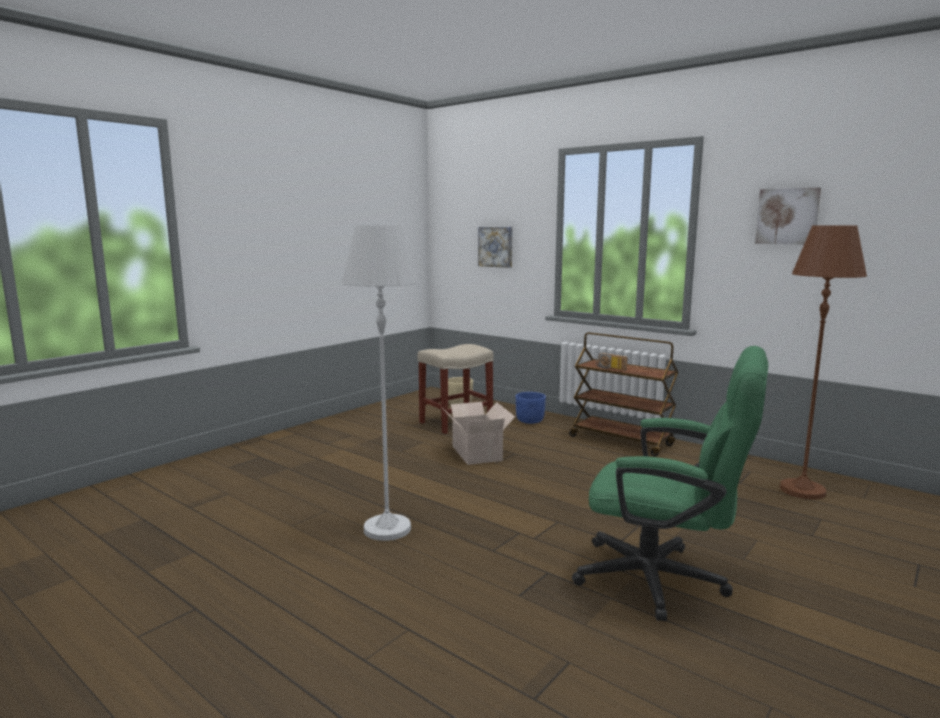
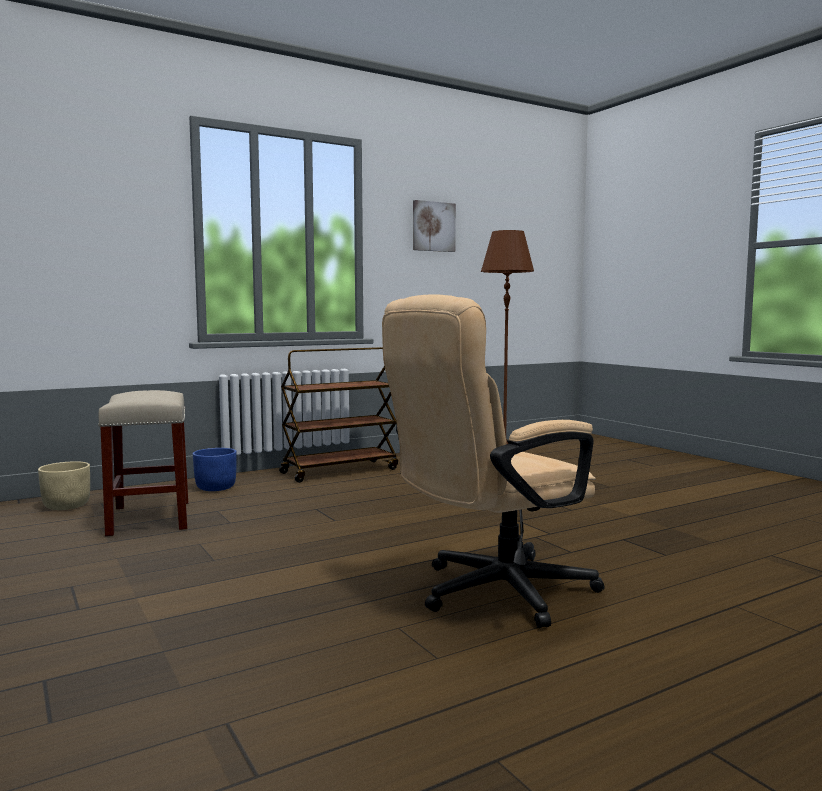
camera: 70 degrees left, 5 degrees down
(387, 529) = (490, 593): white floor lamp -> beige office chair
(476, 452) = (287, 523): cardboard box -> none
(496, 246) = (83, 245): picture -> none
(610, 368) = (333, 386): radio -> none
(664, 581) = (643, 510): green office chair -> none

